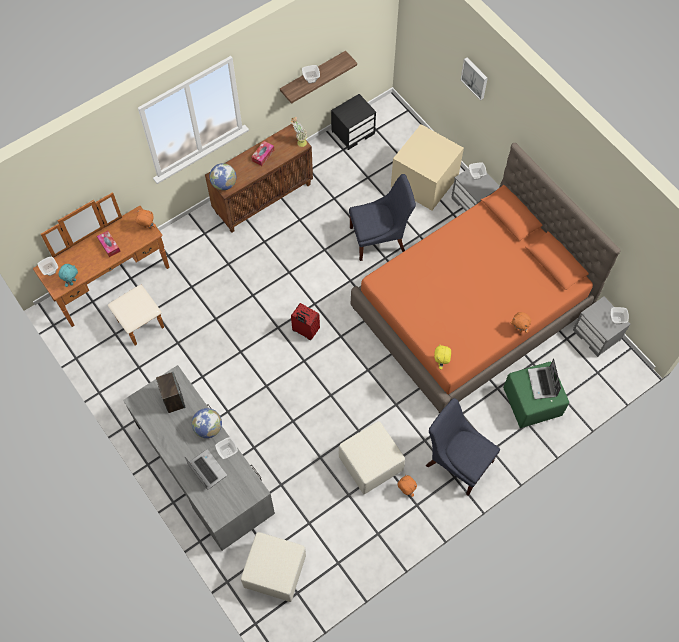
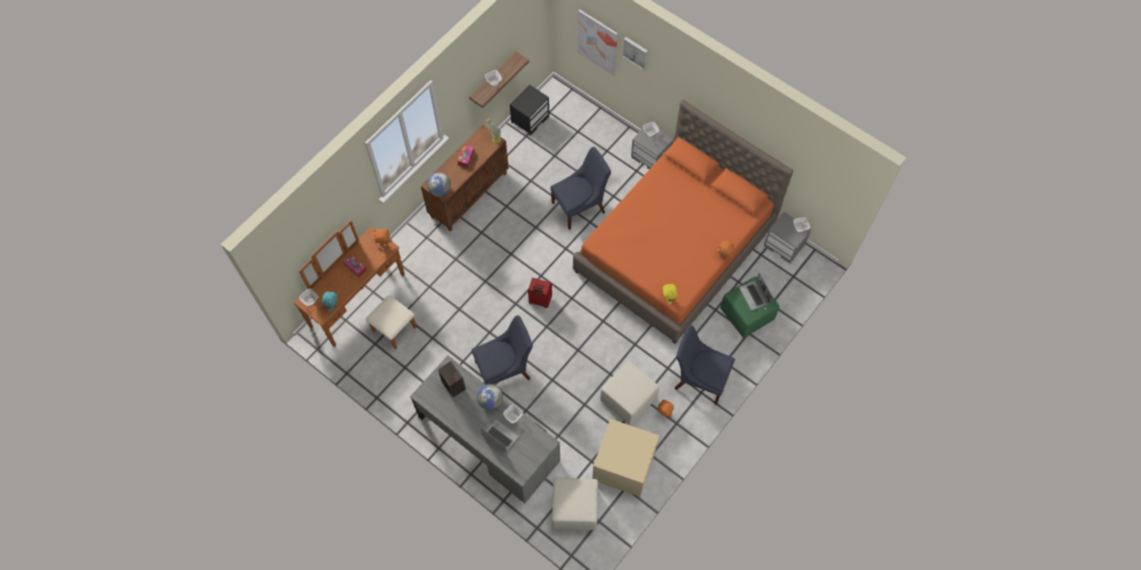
camera: 15 degrees left, 0 degrees up
(245, 397) = (505, 369): none -> blue chair
(424, 180) = (603, 147): beige storage box -> beige storage box (623, 464)
(438, 59) = (597, 42): none -> picture

